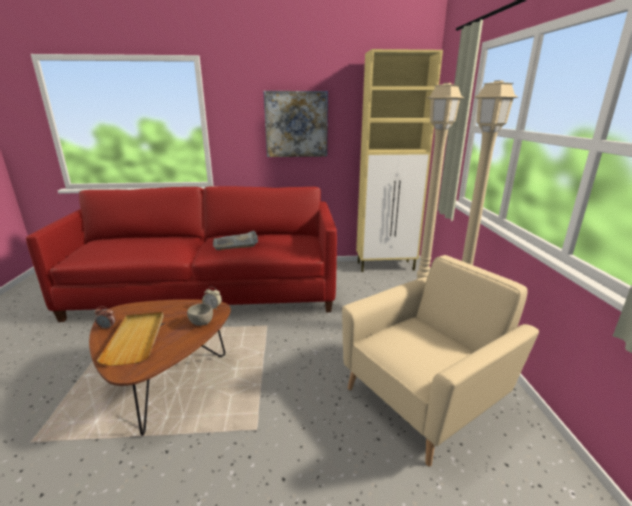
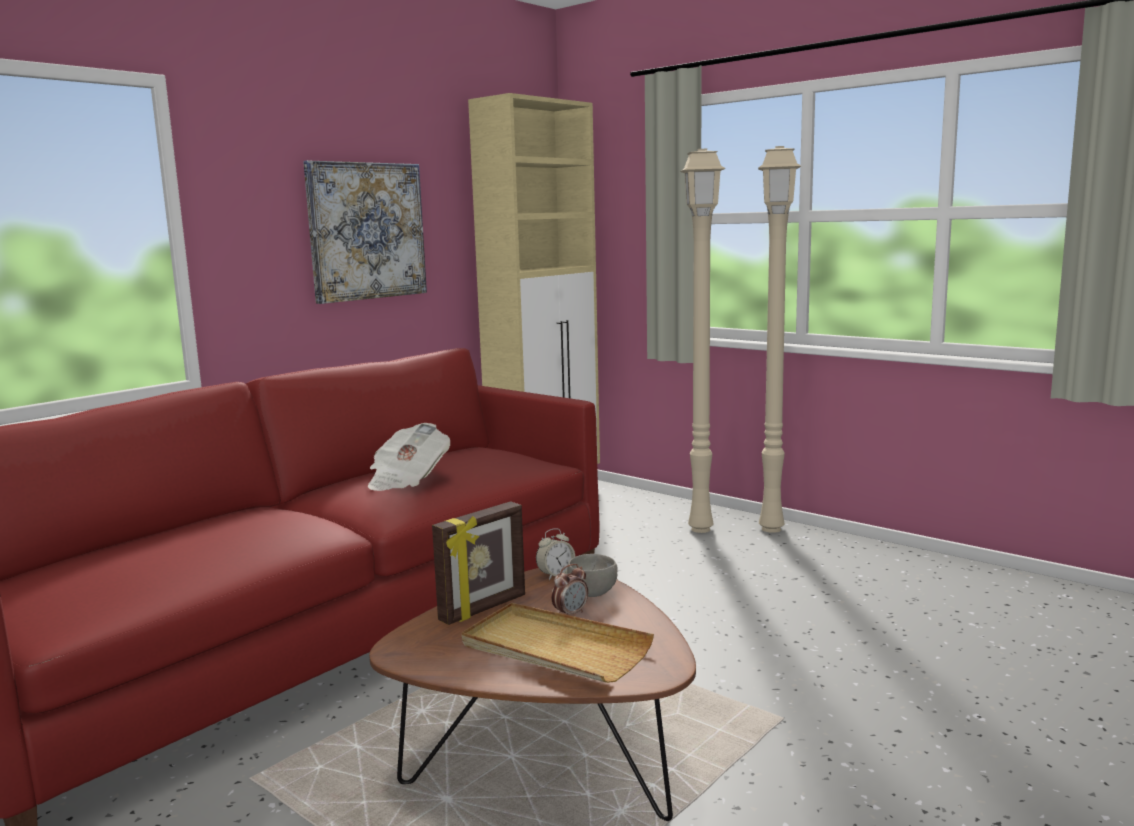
camera: 45 degrees left, 10 degrees down
(107, 328) = (459, 666): alarm clock -> alarm clock (570, 614)
(164, 309) = (484, 609): none -> picture frame
(236, 243) = (407, 480): grey tray -> newspaper
(424, 397) = (863, 595): beige armchair -> none

